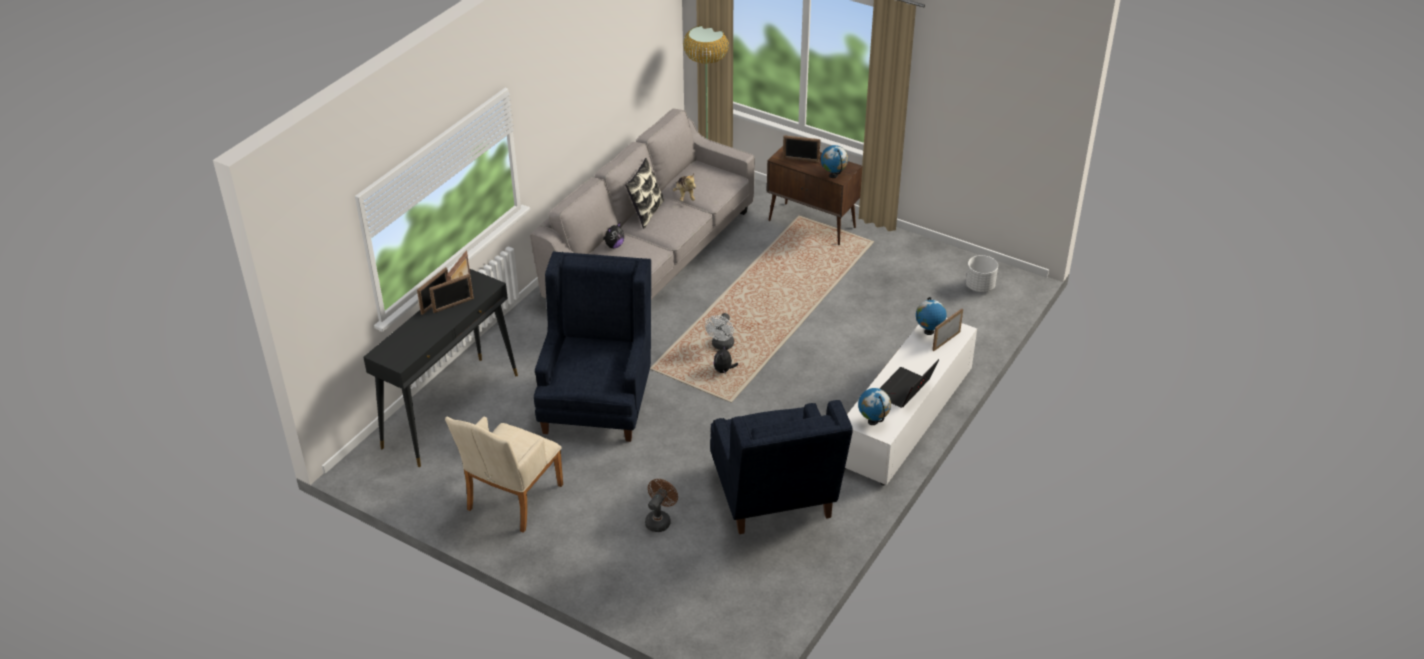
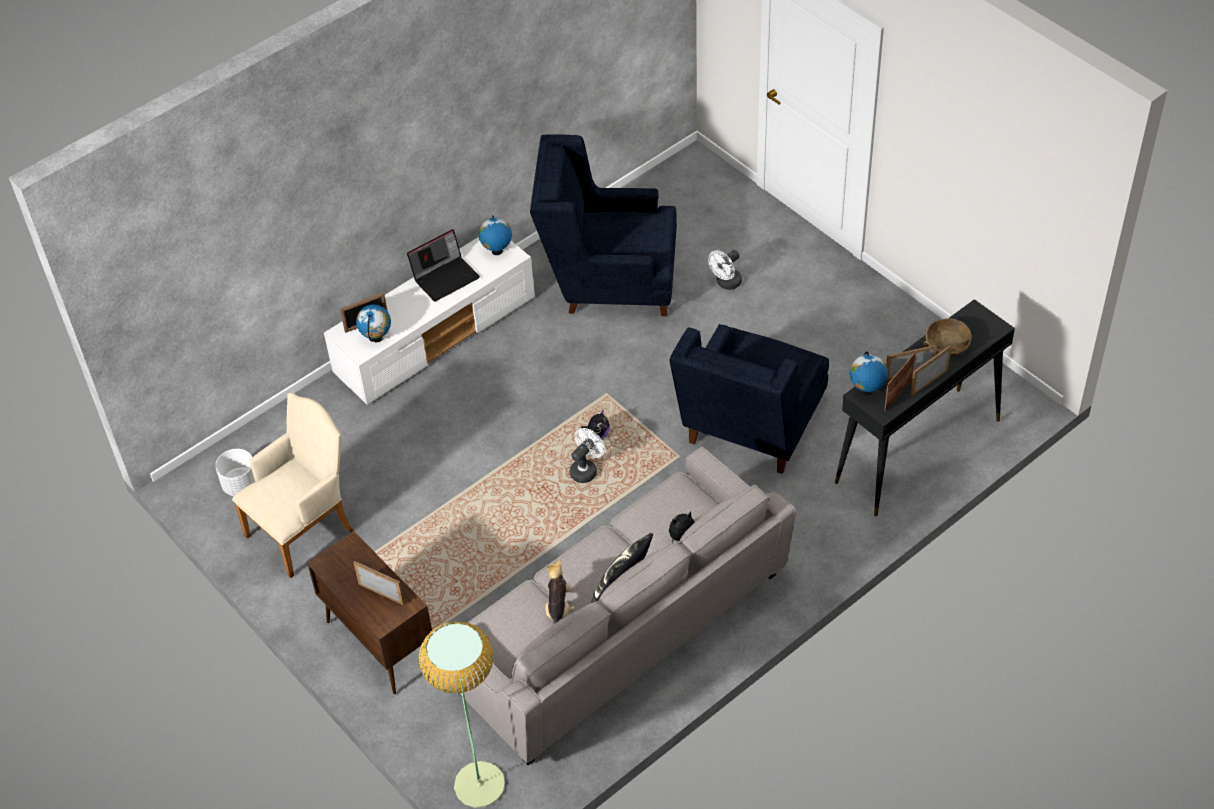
camera: 160 degrees left, 10 degrees up
(423, 333) = (947, 344): none -> brown bowl
(511, 501) = (866, 332): beige armchair -> beige armchair (305, 529)
(659, 520) = (726, 283): brown fan -> white fan
(775, 499) = (608, 280): blue armchair -> blue armchair turned 90 degrees counterclockwise
(833, 176) = (356, 551): globe -> globe (866, 391)

